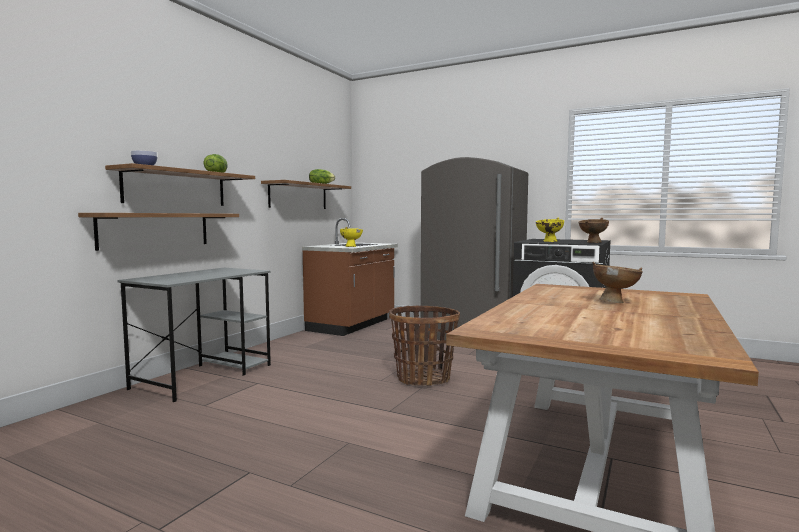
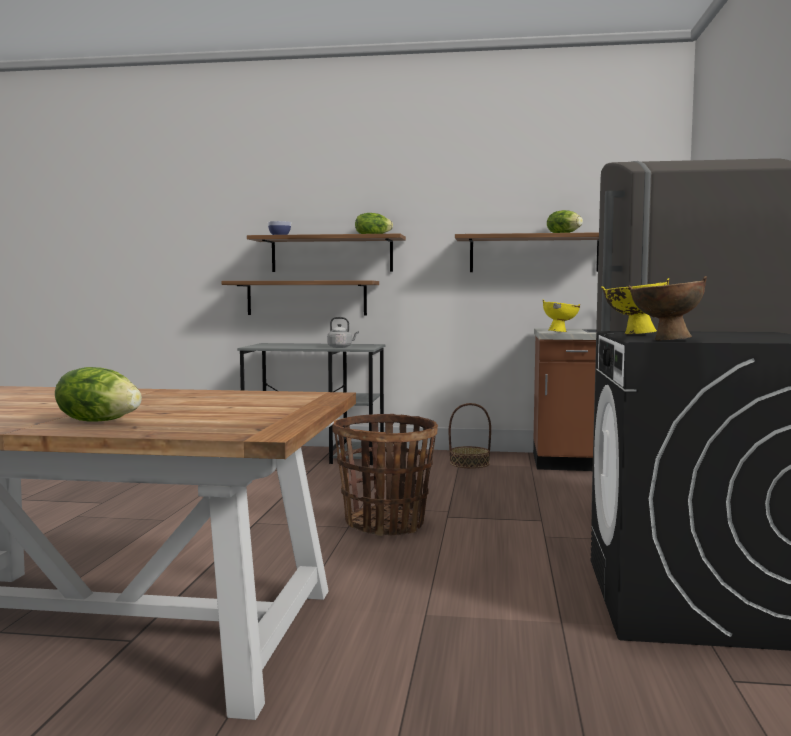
camera: 70 degrees right, 0 degrees up
(236, 272) = (341, 347): none -> grey kettle
(308, 345) = (469, 463): none -> basket
(616, 302) = (161, 410): brown bowl -> none
(666, 309) = (99, 421): none -> lettuce

